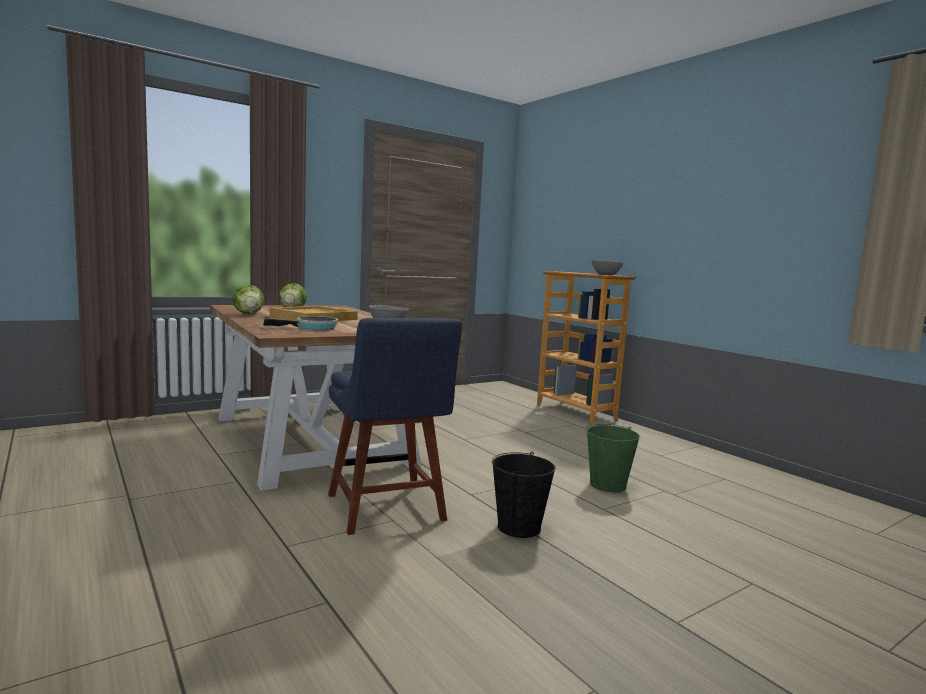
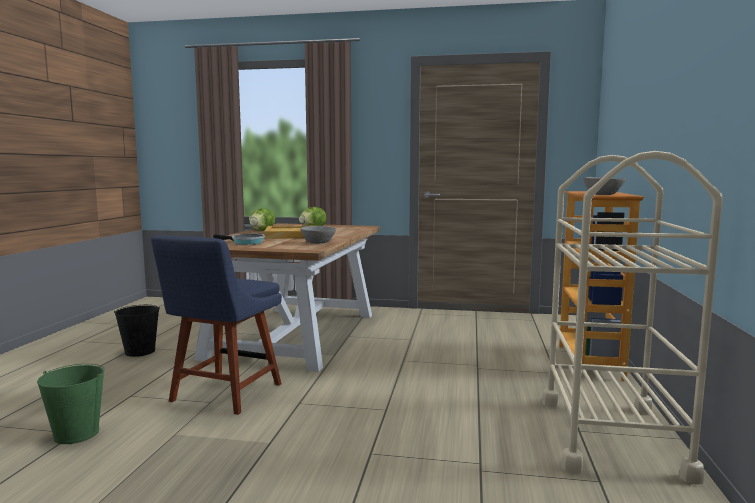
camera: 45 degrees right, 0 degrees up
(519, 527) = (268, 438): black bucket -> black bucket (140, 351)
(608, 485) = (432, 436): green bucket -> green bucket (76, 434)
(679, 454) = (611, 436): none -> beige cart

